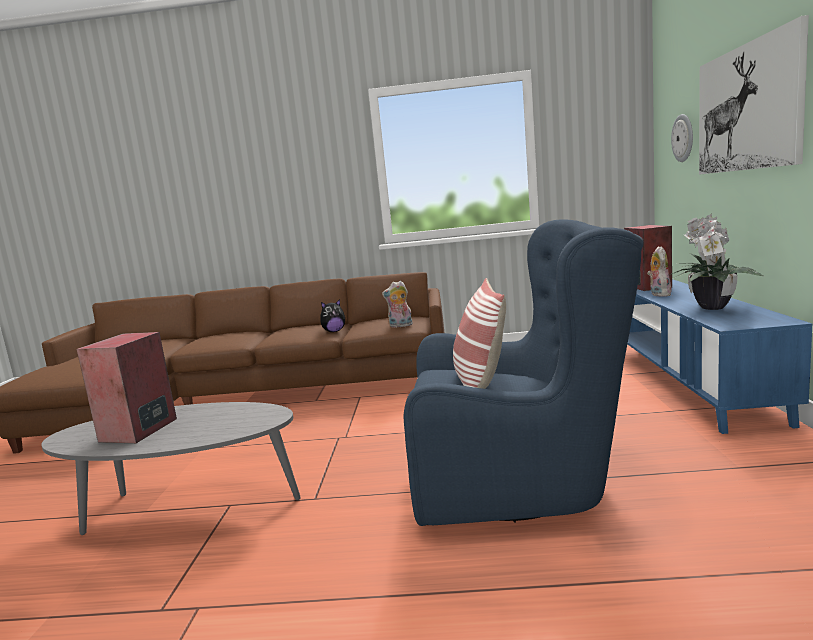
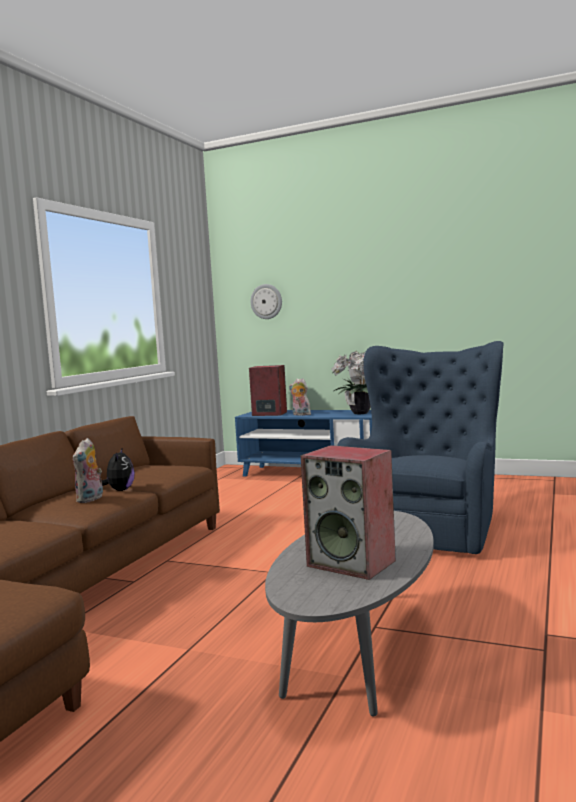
camera: 70 degrees left, 5 degrees down
(400, 326) = (181, 468): plush toy -> plush toy (91, 499)
(480, 381) = (419, 457): pillow -> none
(747, 108) = (347, 287): picture -> none

